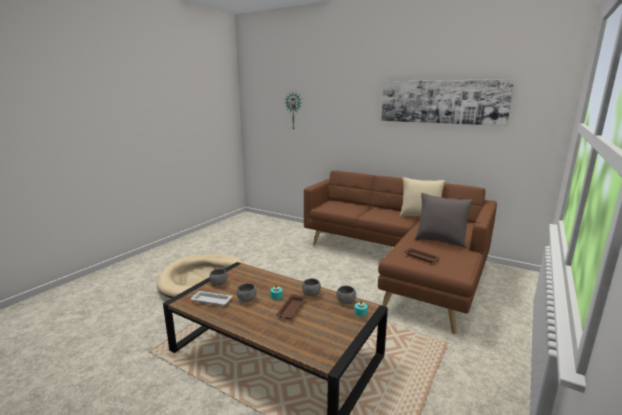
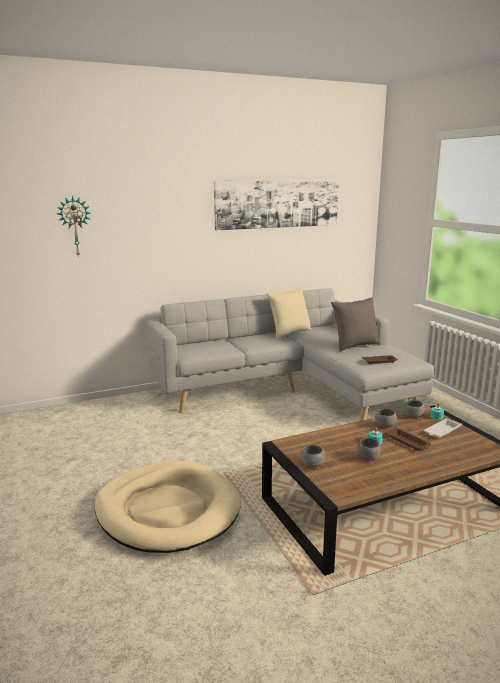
camera: 55 degrees left, 0 degrees up
(211, 300) = (352, 477): white tray -> white tray (442, 431)
(401, 266) = (293, 392): brown sofa -> grey sofa

